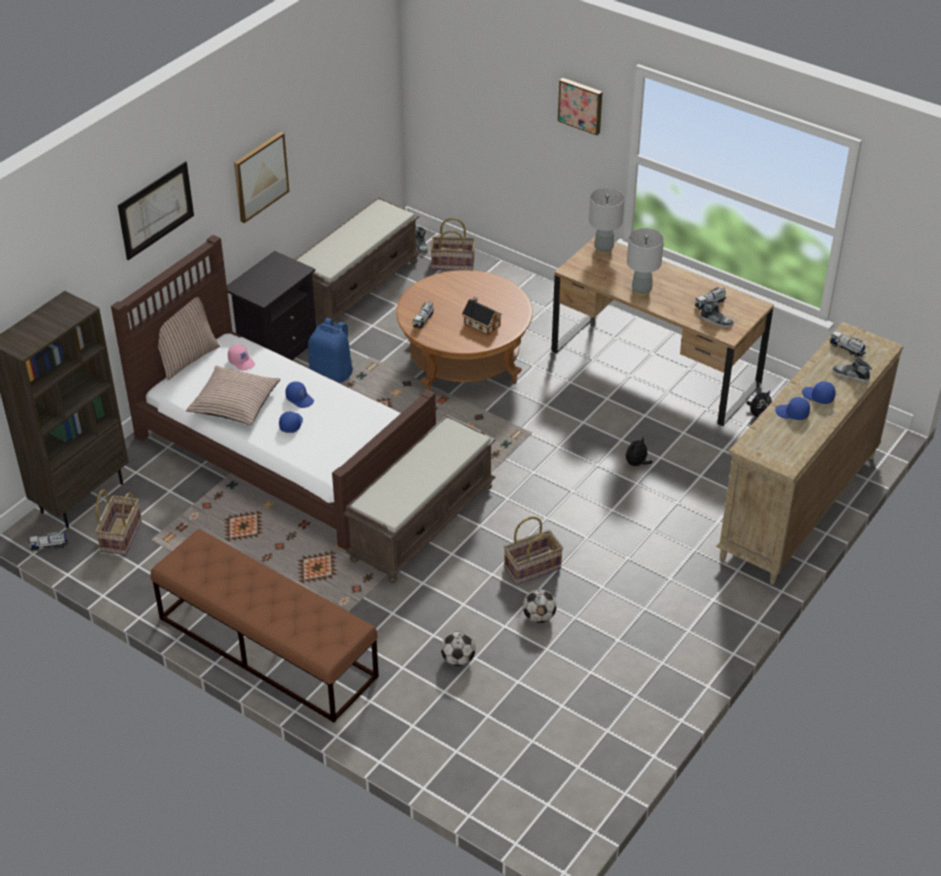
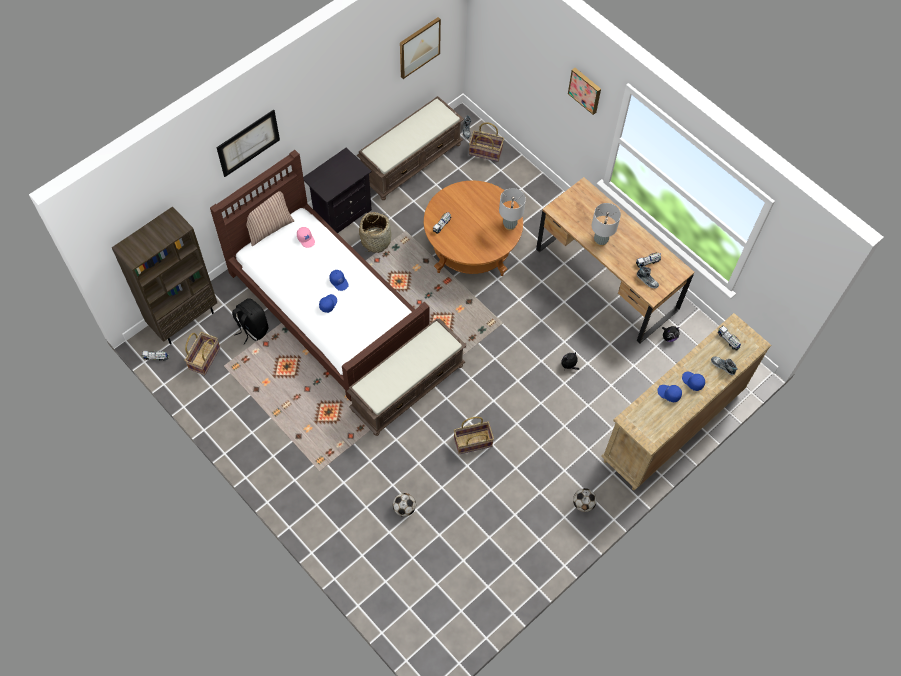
camera: 10 degrees right, 20 degrees up
(183, 492) = (252, 329): none -> black backpack
(234, 403) = (293, 277): pillow -> none
(260, 176) = (337, 104): picture -> picture (419, 47)
(266, 647) = (281, 471): brown bench -> none
(332, 373) = (376, 240): blue backpack -> basket
(481, 324) = (482, 237): toy house -> none
(539, 617) = (466, 484): football -> football (583, 504)
(603, 250) = (584, 194): grey table lamp -> grey table lamp (509, 225)

